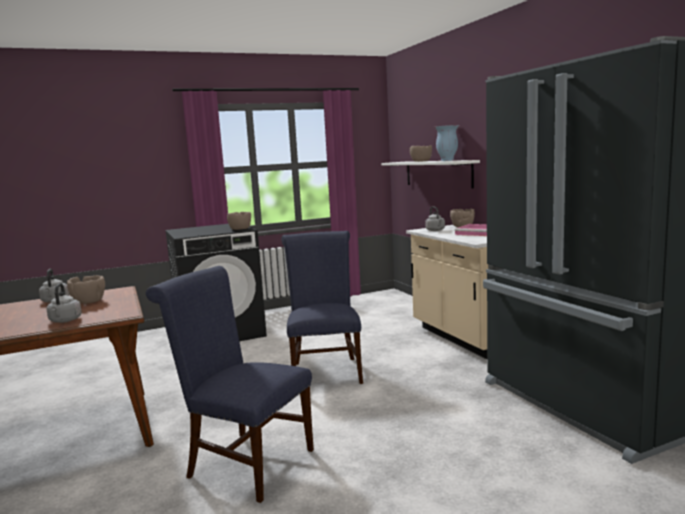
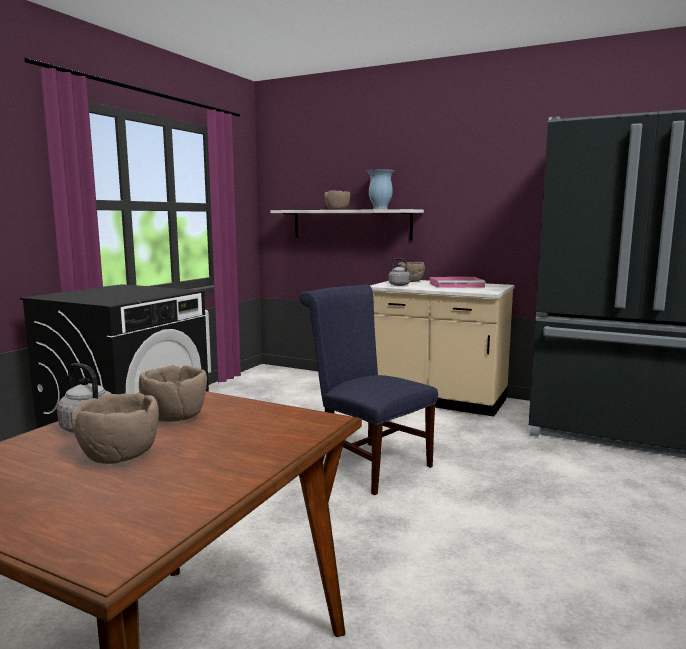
camera: 40 degrees left, 0 degrees up
(65, 321) = (252, 451): grey kettle -> none
(240, 229) = (174, 291): brown bowl -> brown bowl (121, 455)
(244, 462) = (496, 595): blue chair -> none

